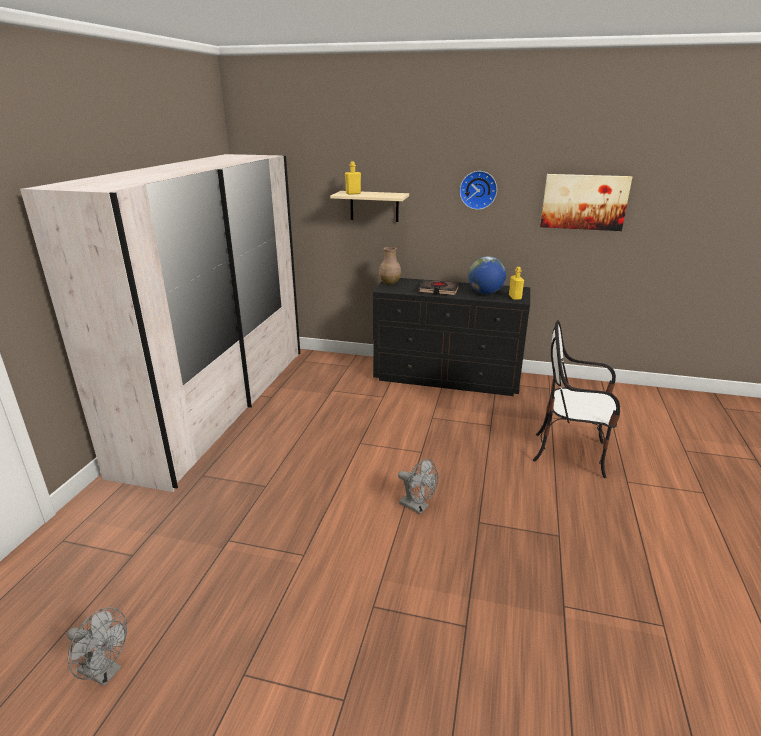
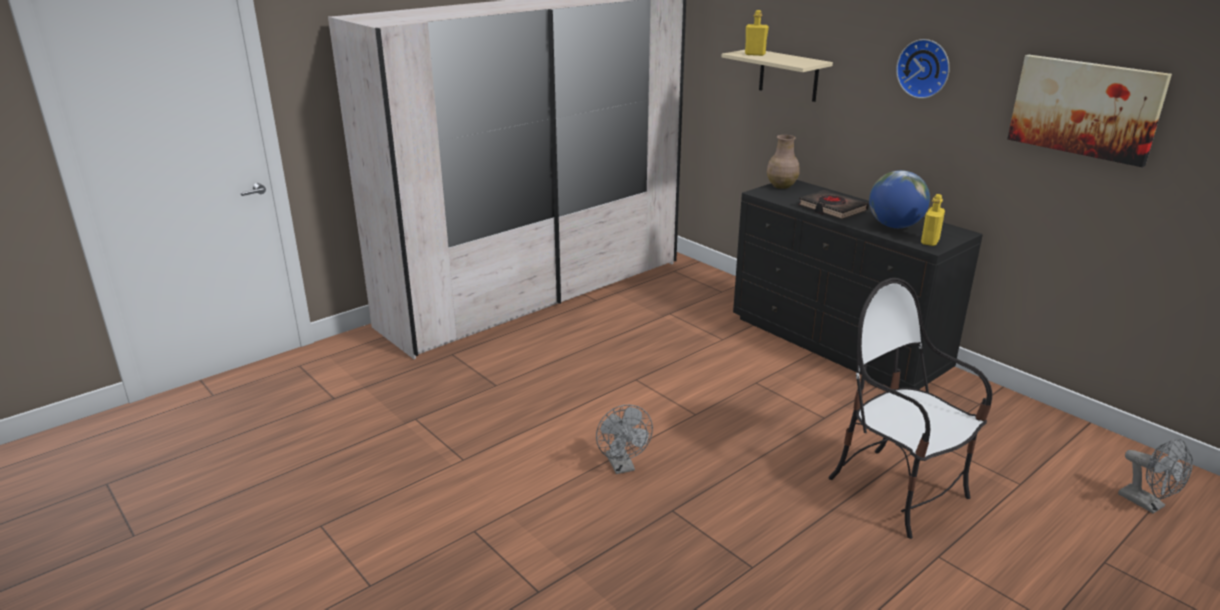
camera: 35 degrees right, 0 degrees up
(105, 672) = (238, 473): grey fan -> grey fan (1147, 504)

